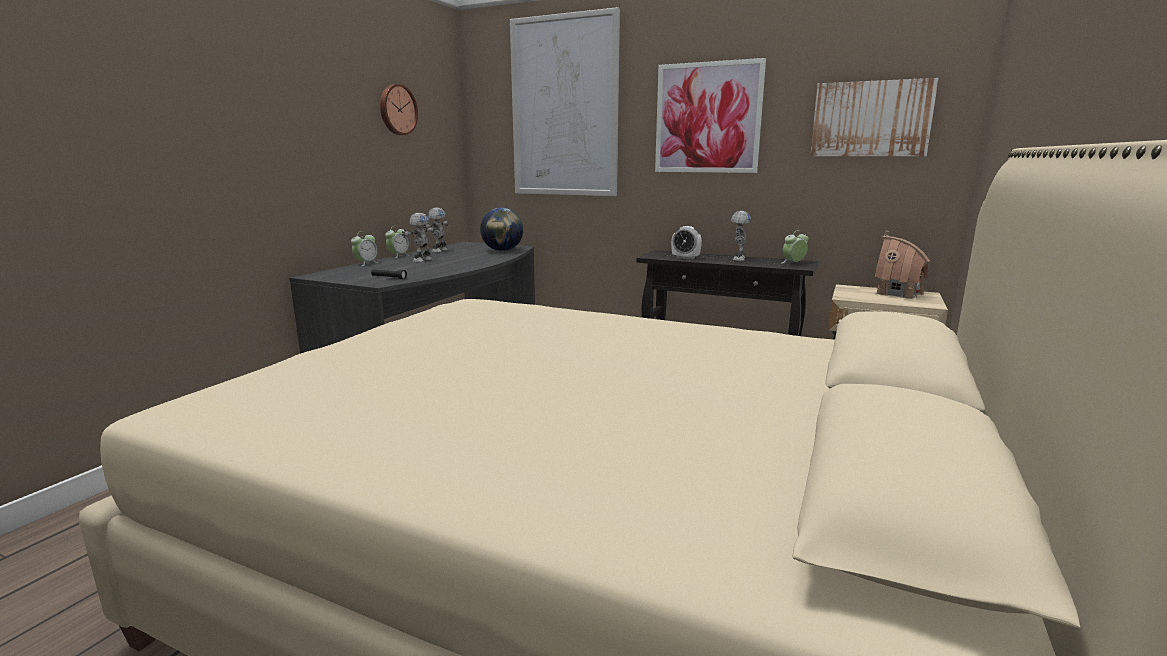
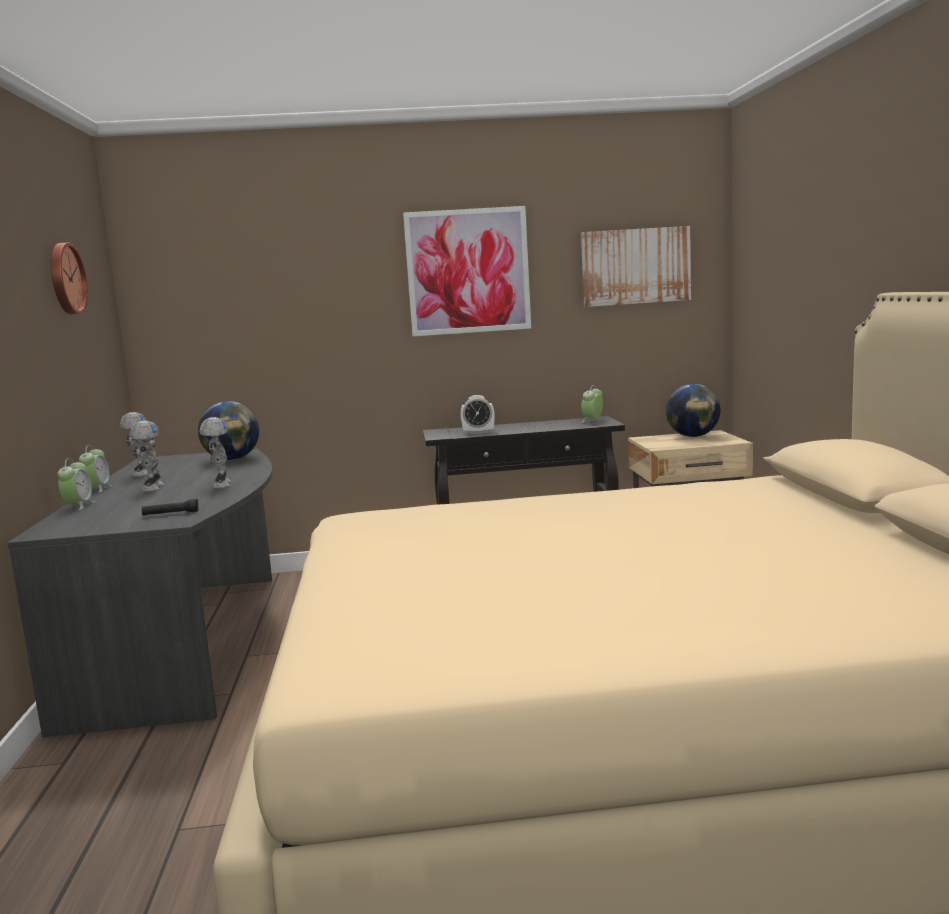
camera: 30 degrees left, 5 degrees down
(564, 108) = (279, 265): picture -> none
(738, 259) = (532, 425): toy robot -> toy robot (220, 485)
(898, 293) = (693, 436): toy house -> globe

